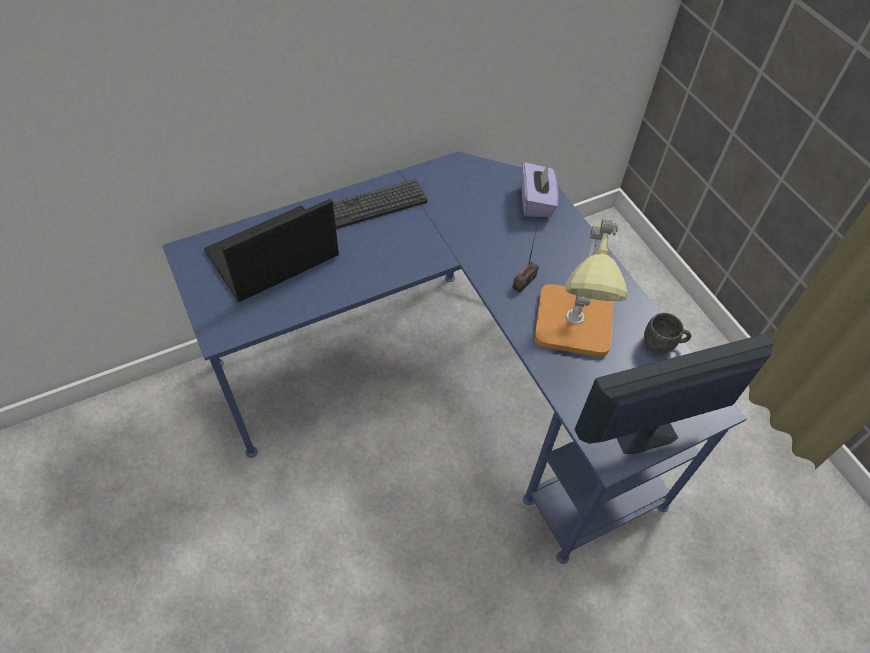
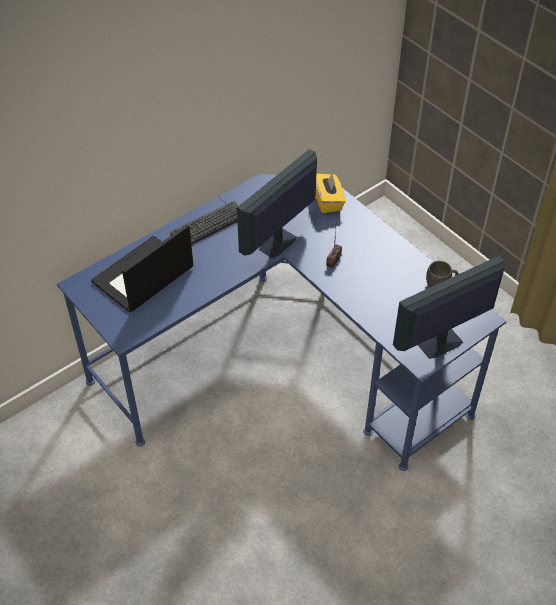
camera: 10 degrees left, 5 degrees down
(455, 246) = (277, 244): none -> monitor
(536, 202) = (328, 201): purple tissue box -> yellow tissue box
(573, 332) = (376, 287): table lamp -> none

